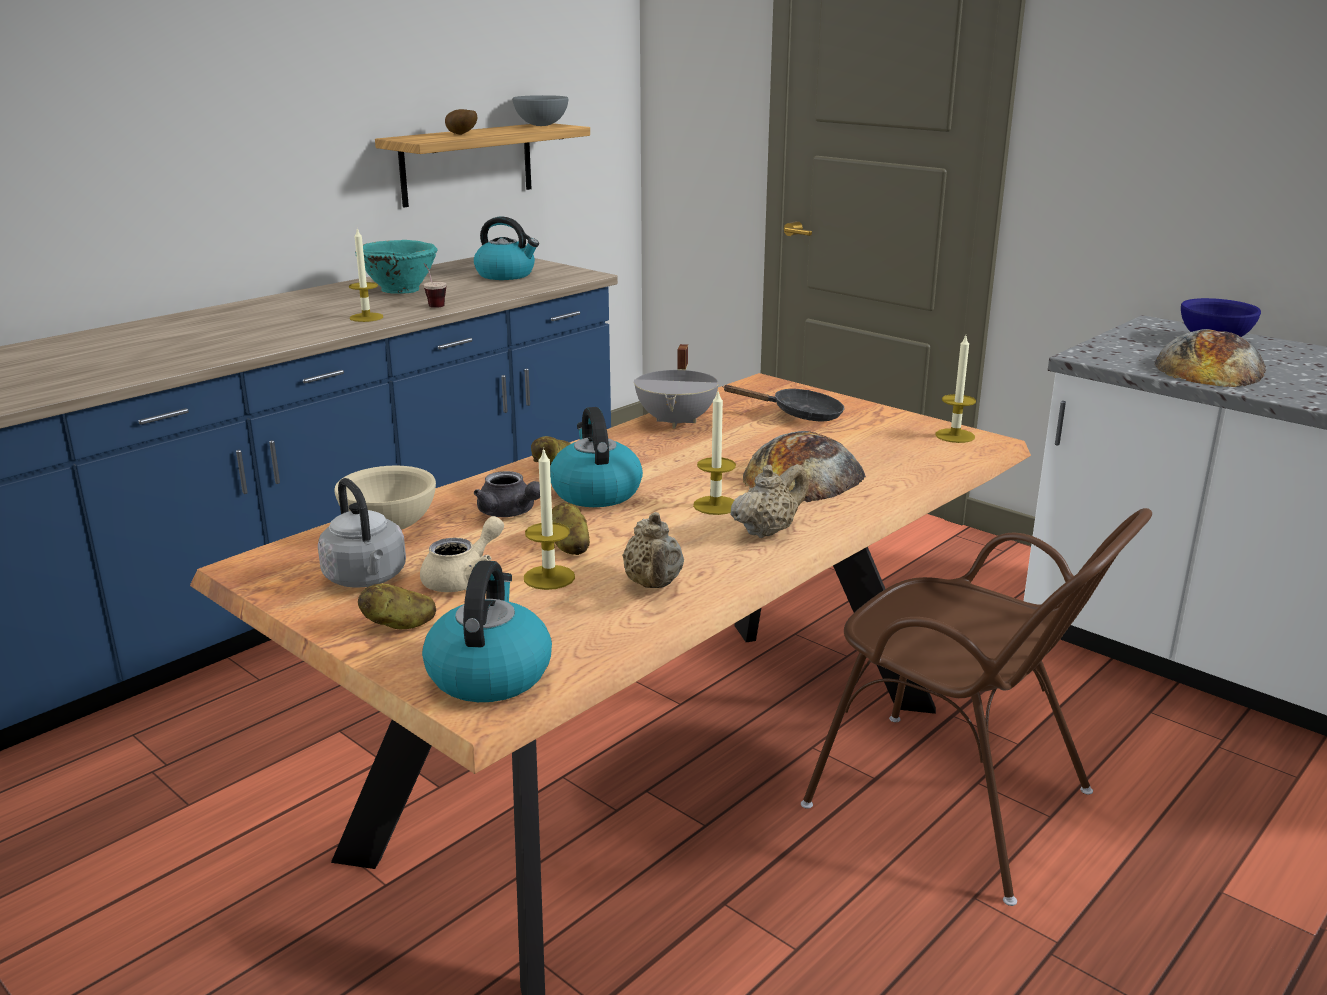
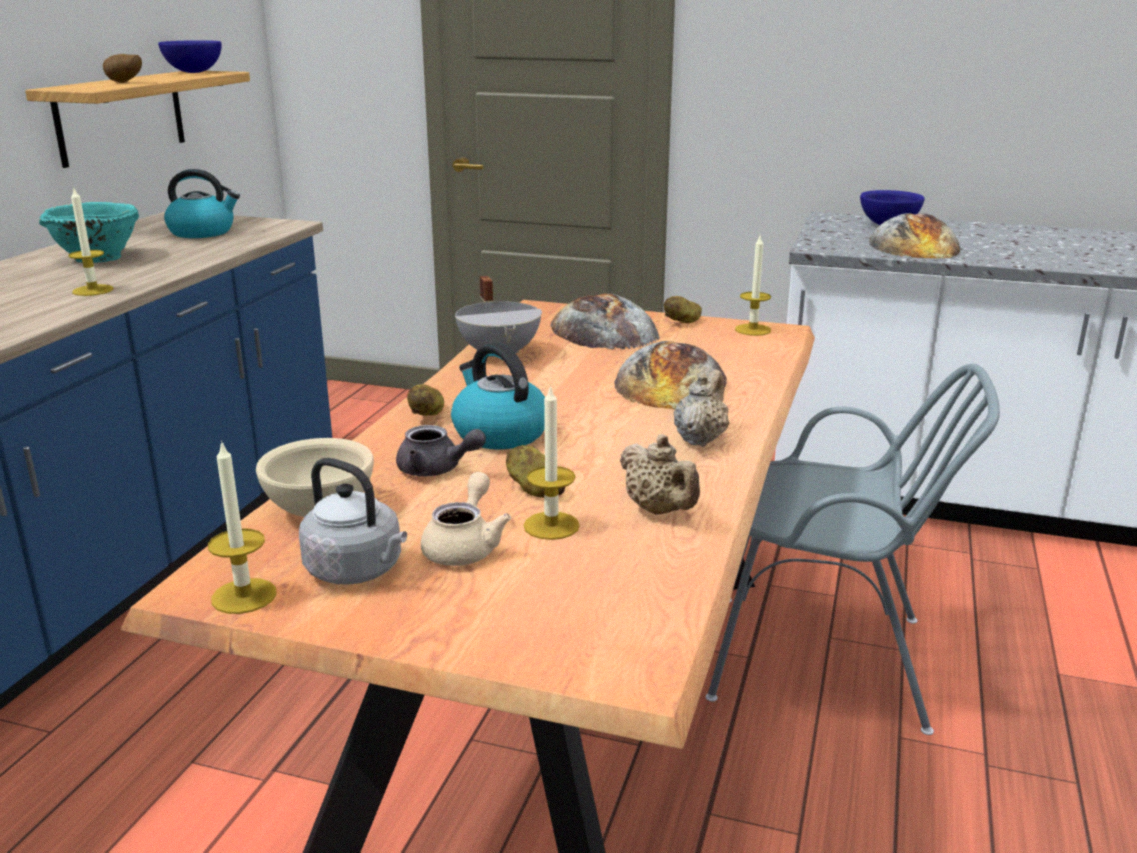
camera: 25 degrees left, 0 degrees up
(398, 625) = (451, 612): potato -> potato (683, 322)
(433, 304) = (157, 268): cup -> none
(489, 673) = (605, 638): kettle -> none
(540, 125) = (193, 72): grey bowl -> blue bowl
(715, 505) = (627, 425): candle -> candle (244, 596)
(799, 415) = (604, 331): black frying pan -> bread
(958, 803) = (829, 659): brown chair -> grey chair

